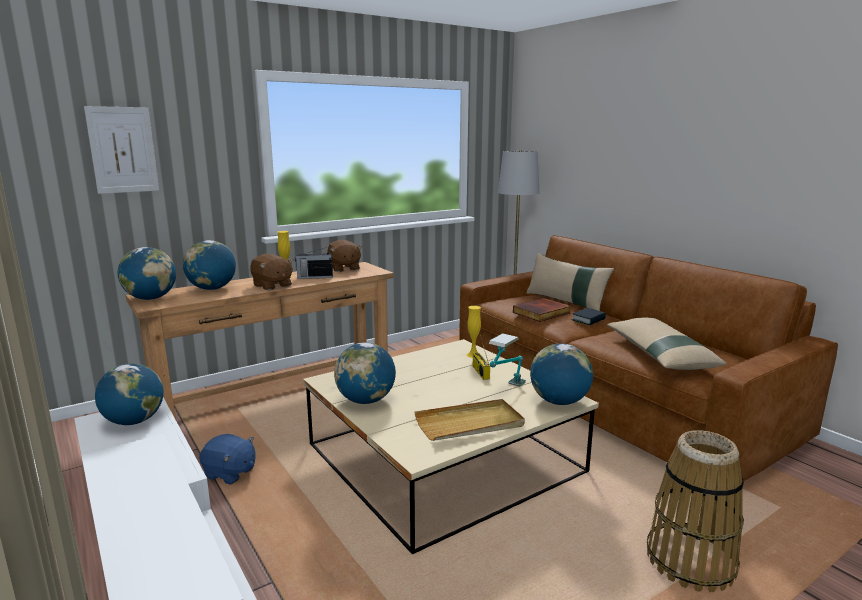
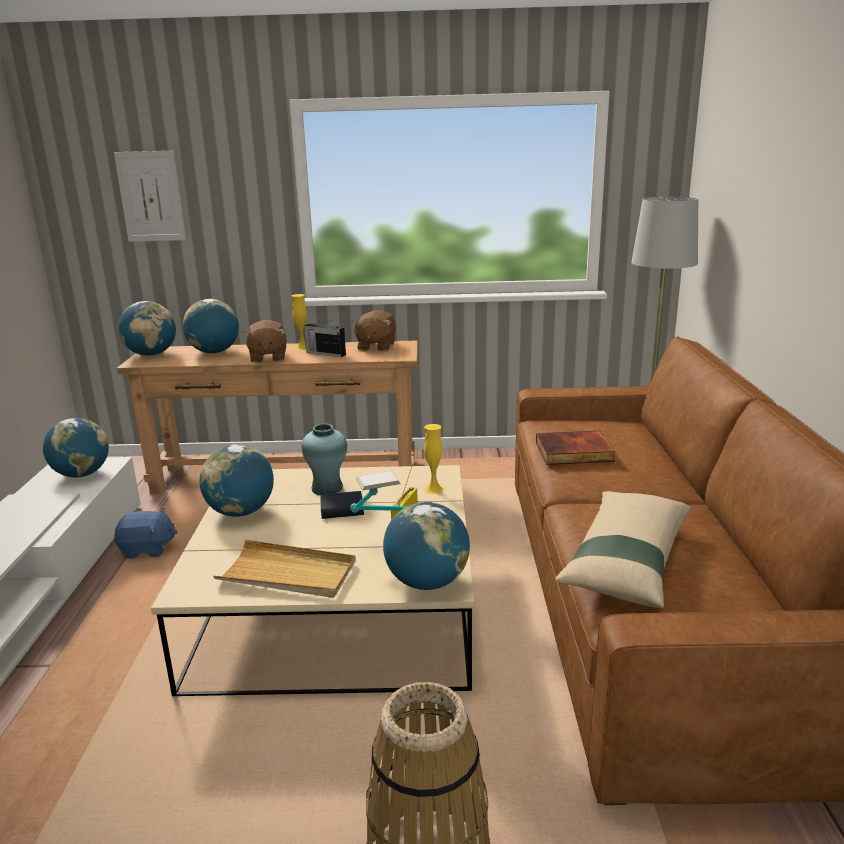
camera: 35 degrees right, 5 degrees up
(230, 473) = (147, 549): blue plush toy -> blue plush toy turned 60 degrees counterclockwise
(402, 371) = (327, 488): none -> turquoise vase
(566, 302) = (649, 443): beige pillow -> none
(588, 320) = (626, 478): book -> book (342, 510)

